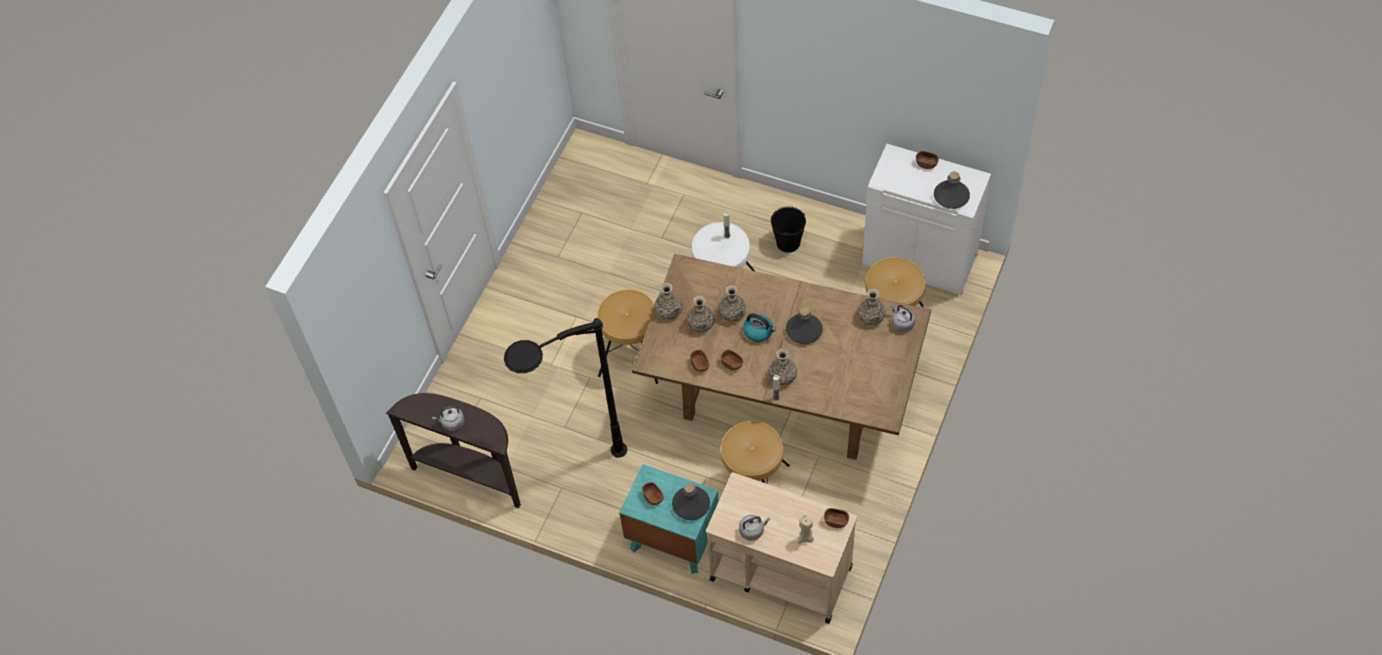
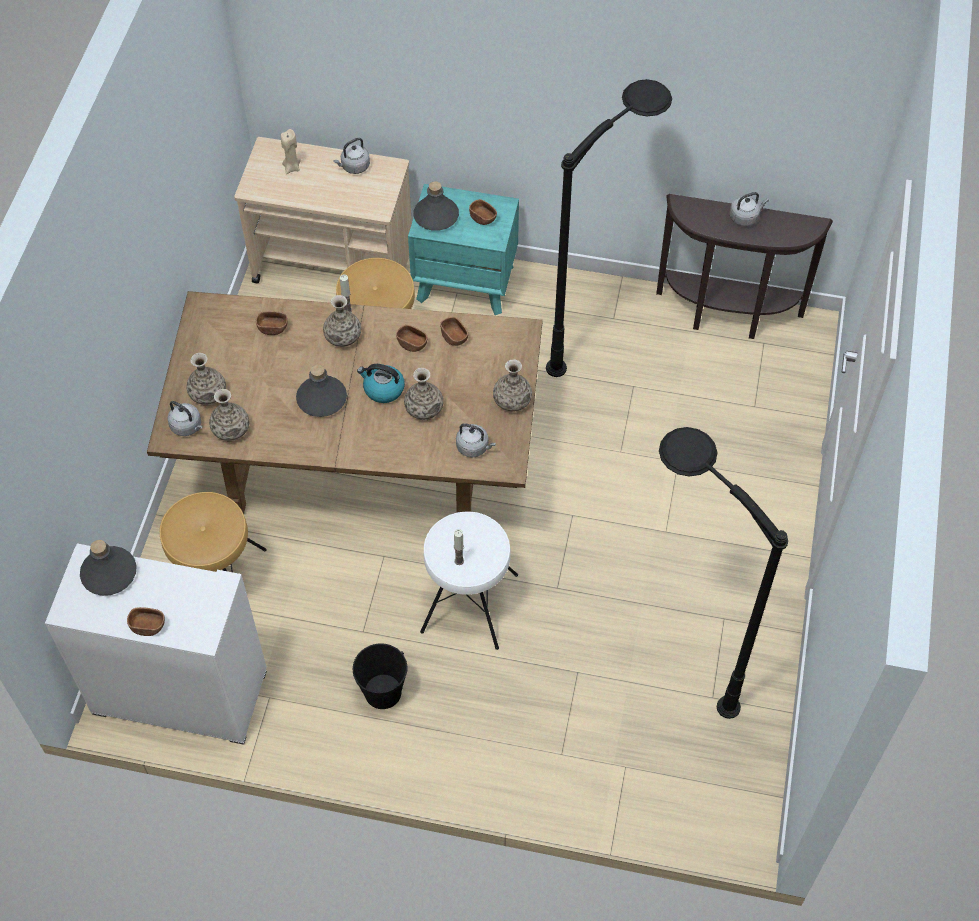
camera: 165 degrees right, 0 degrees up
(598, 238) = (673, 658): none -> black floor lamp
(632, 356) = (571, 488): brown stool -> none
(701, 323) = (464, 389): vase -> vase (208, 394)
(703, 282) = (474, 447): none -> grey kettle
(836, 521) = (258, 188): brown bowl -> brown bowl (273, 328)

